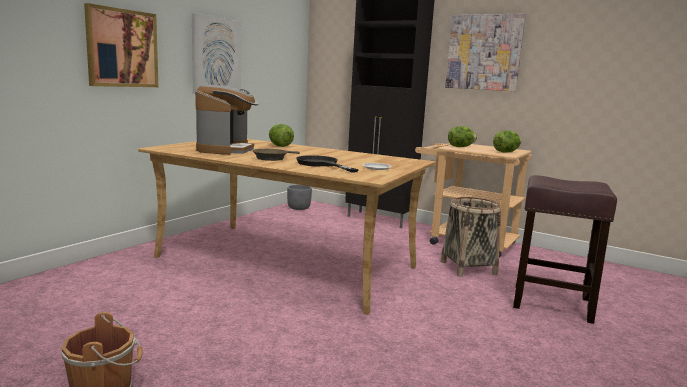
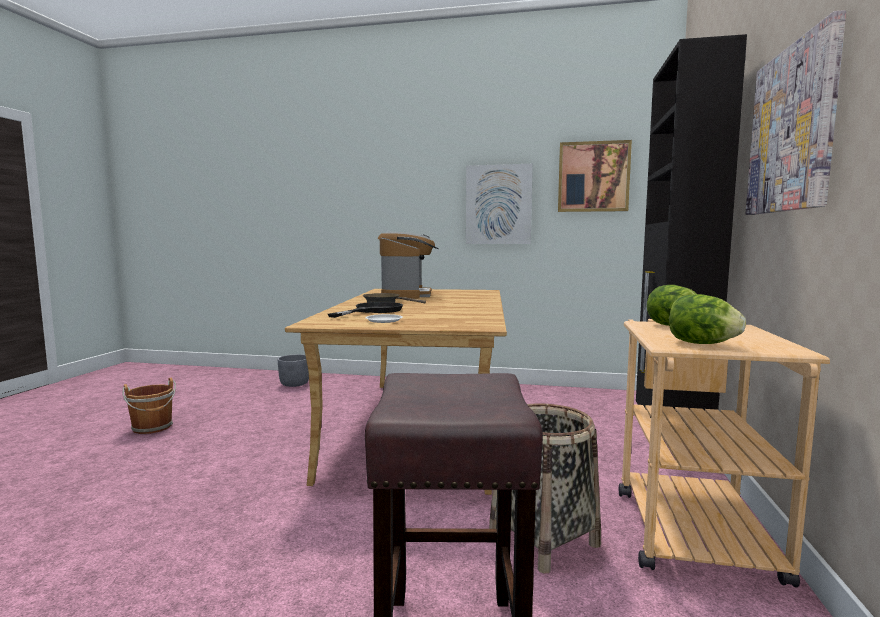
camera: 70 degrees right, 5 degrees down
(122, 48) = (393, 206): picture -> picture (593, 177)
(226, 150) = (407, 295): coffee machine -> coffee machine turned 75 degrees counterclockwise
(280, 146) = (470, 298): lettuce -> none
(298, 208) = (615, 397): grey planter -> grey planter (295, 384)

